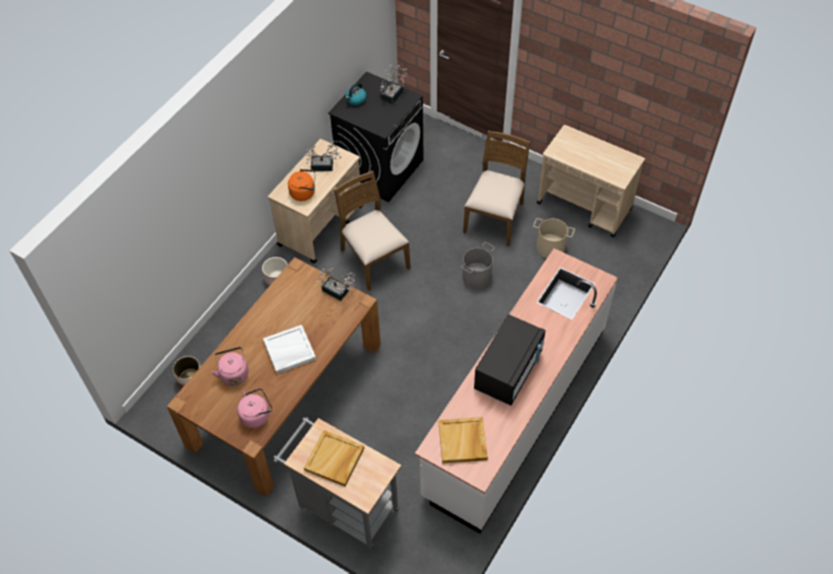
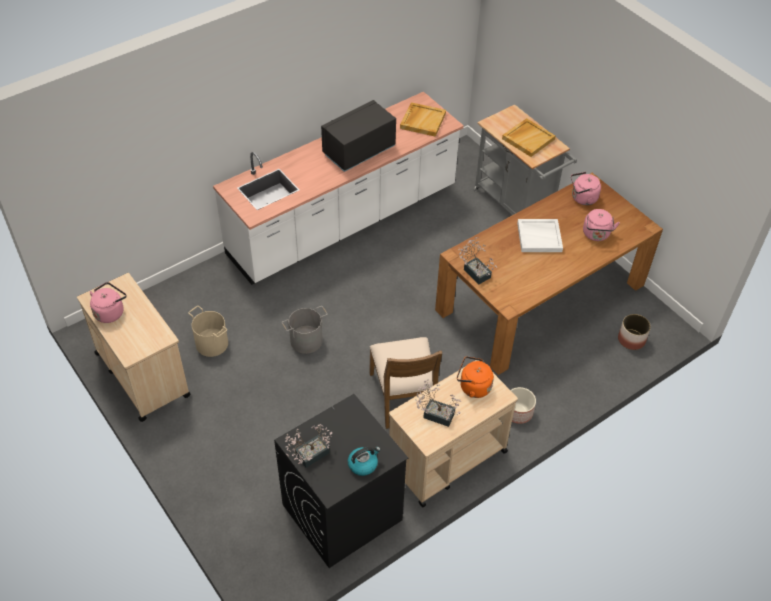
camera: 160 degrees left, 5 degrees down
(495, 218) = (246, 396): brown chair -> none
(609, 156) = (110, 312): none -> pink kettle

